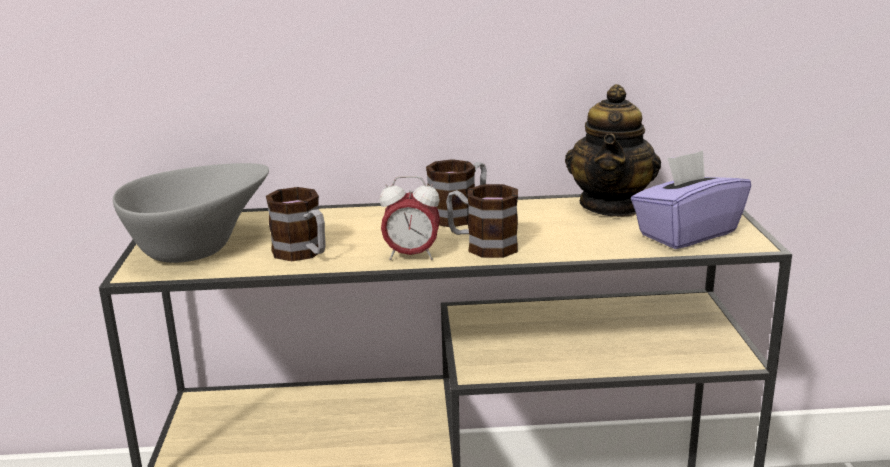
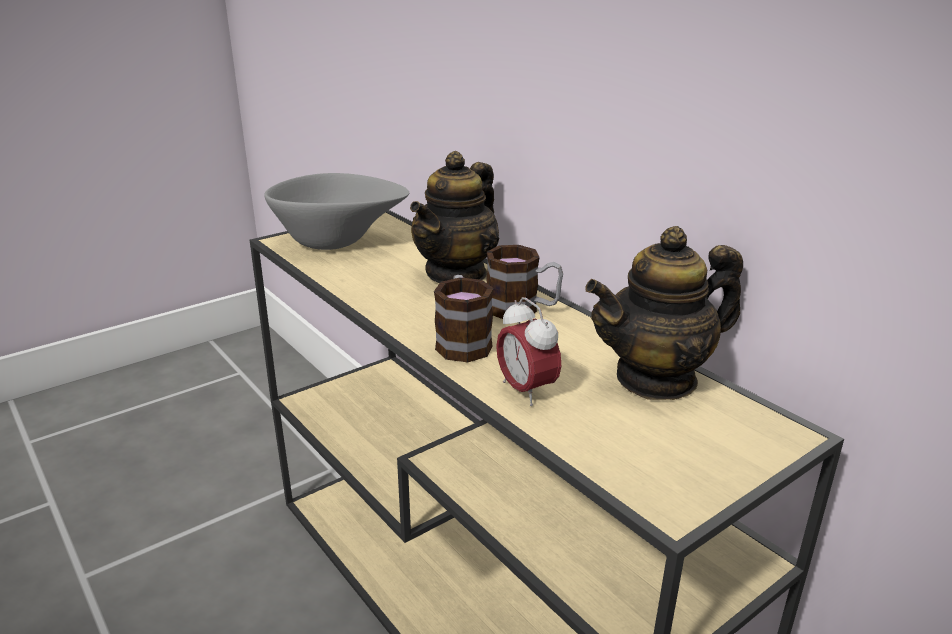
camera: 55 degrees right, 5 degrees up
(303, 254) = (365, 277): mug -> none
(359, 219) = (457, 273): none -> teapot
(411, 256) = (403, 318): alarm clock -> alarm clock (526, 391)
(686, 233) = (638, 449): purple tissue box -> none

